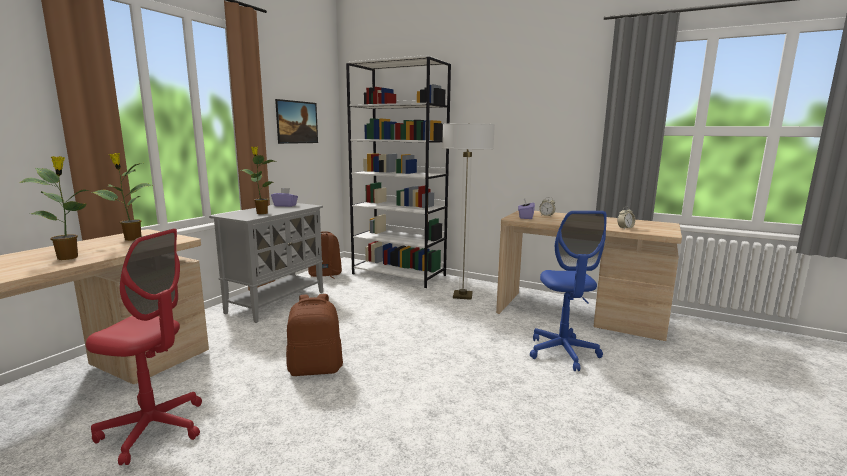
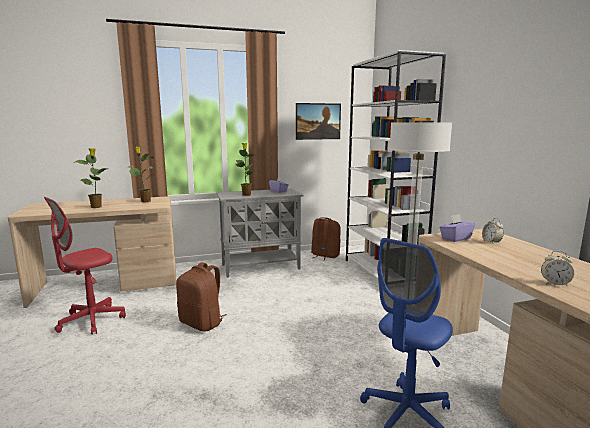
camera: 45 degrees right, 0 degrees up
(154, 429) = (91, 320): red office chair -> red office chair turned 75 degrees clockwise

